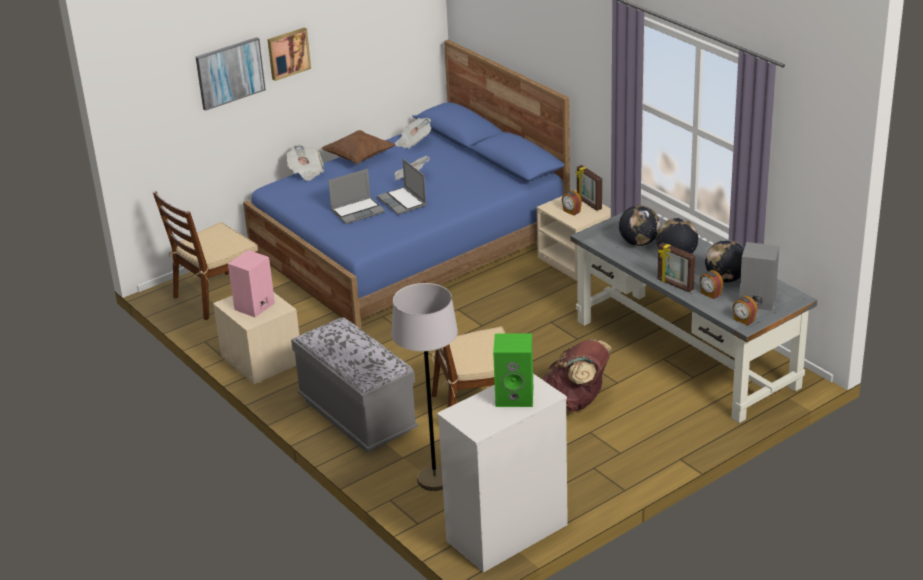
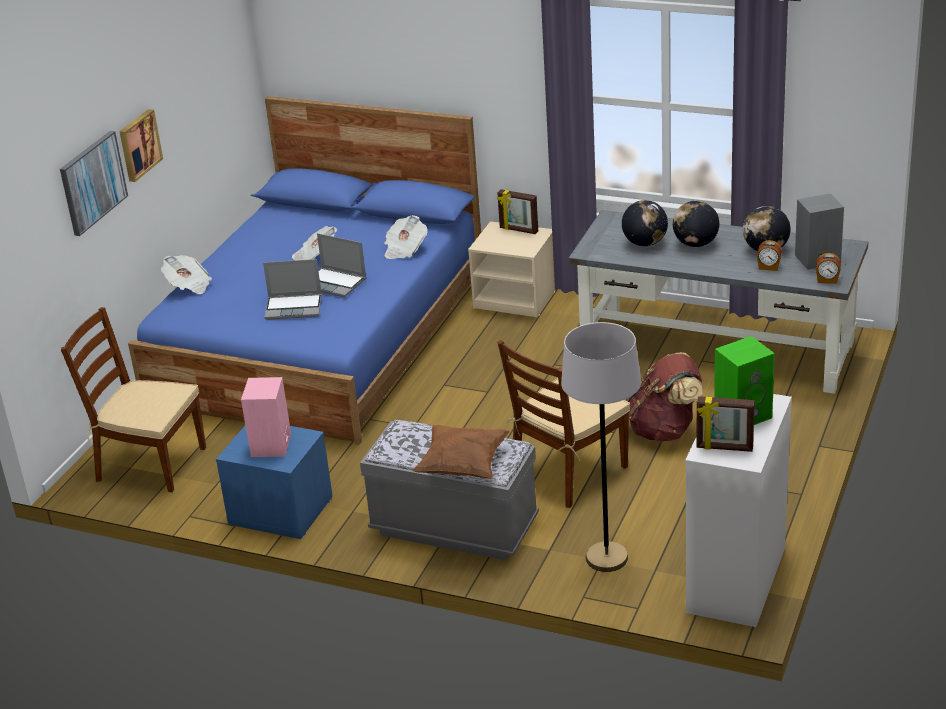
camera: 30 degrees left, 0 degrees up
(216, 296) = (150, 464): brown chair -> brown chair turned 90 degrees clockwise
(260, 360) = (279, 512): beige nightstand -> blue nightstand
(358, 211) = (294, 307): laptop -> laptop turned 60 degrees clockwise
(359, 157) = (231, 254): brown pillow -> brown pillow (463, 466)
(413, 142) = (275, 222): newspaper -> newspaper (404, 249)
(571, 211) = (510, 242): alarm clock -> none
(675, 285) = (726, 270): picture frame -> picture frame (724, 448)

